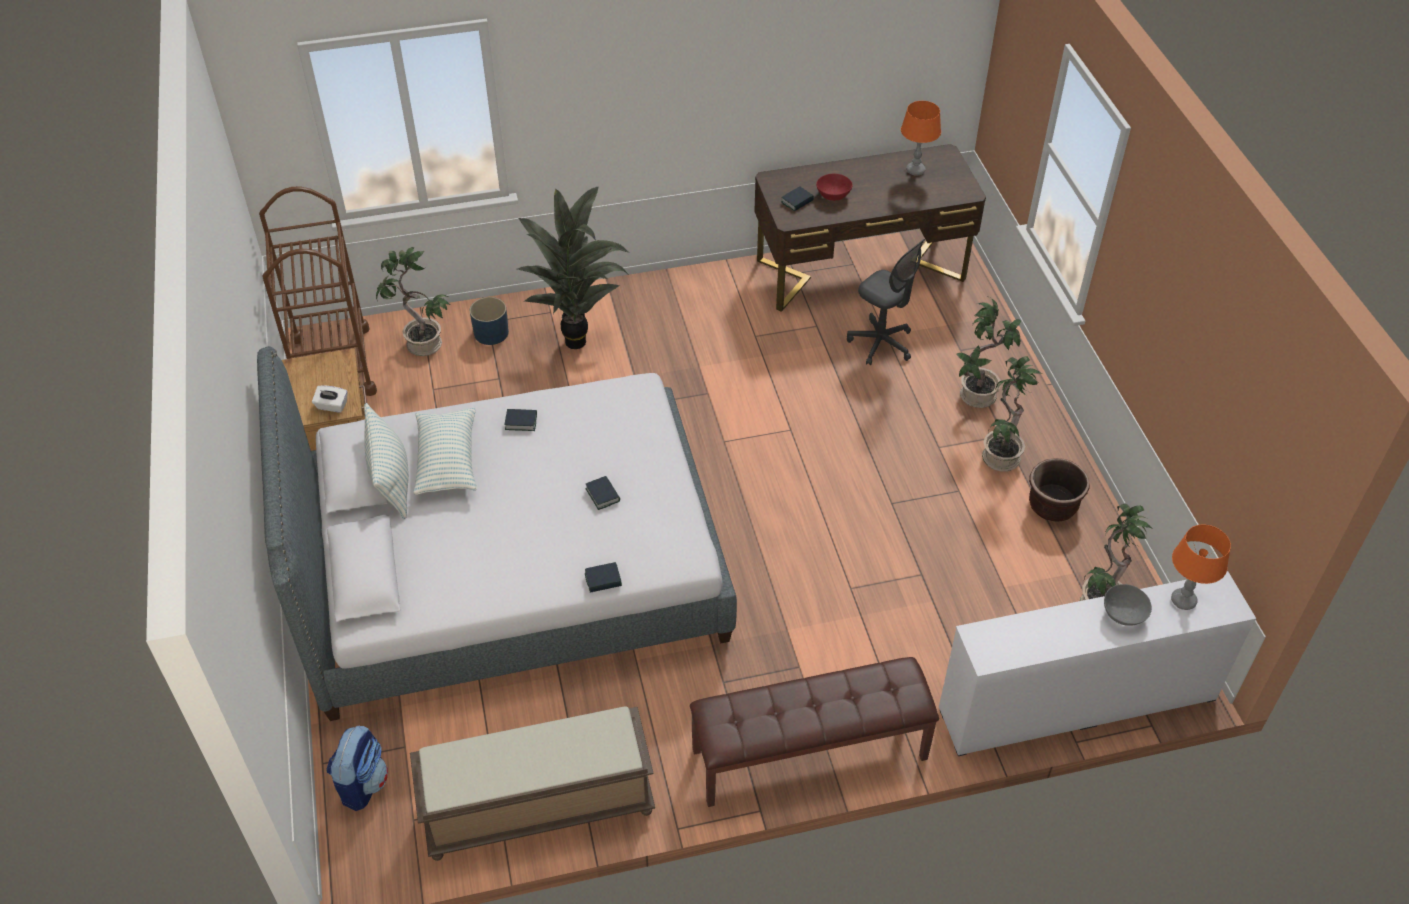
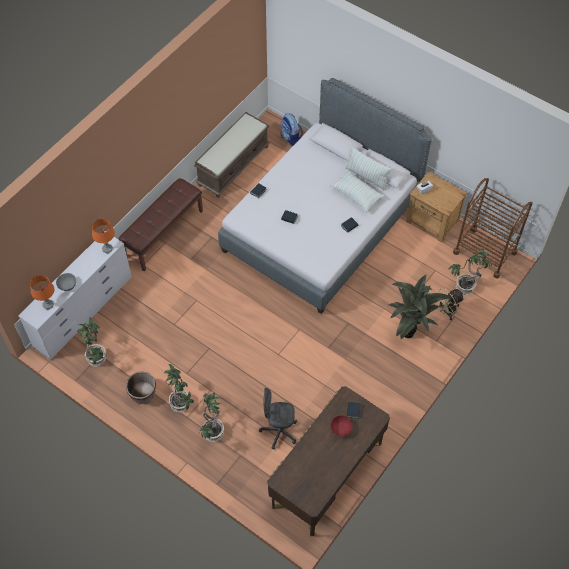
camera: 140 degrees right, 10 degrees up
(491, 333) = (446, 312): blue planter -> beige fan
(915, 170) = (317, 479): orange table lamp -> orange table lamp (107, 249)

